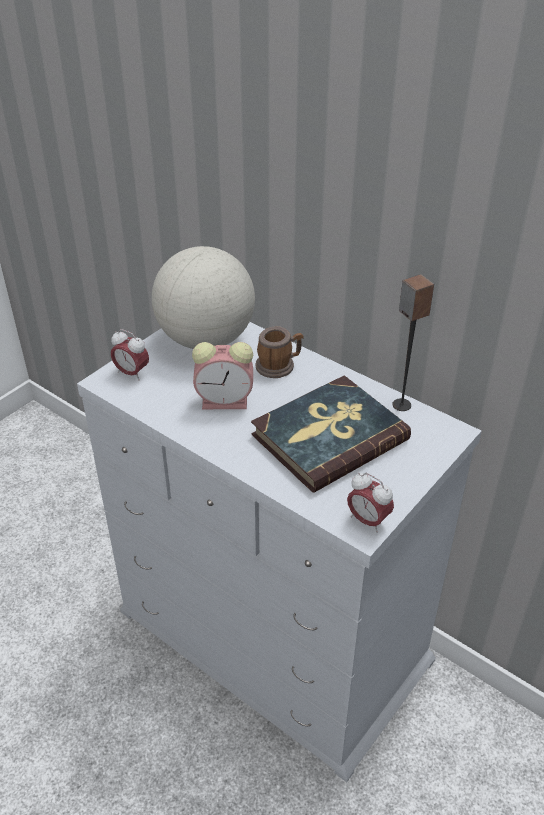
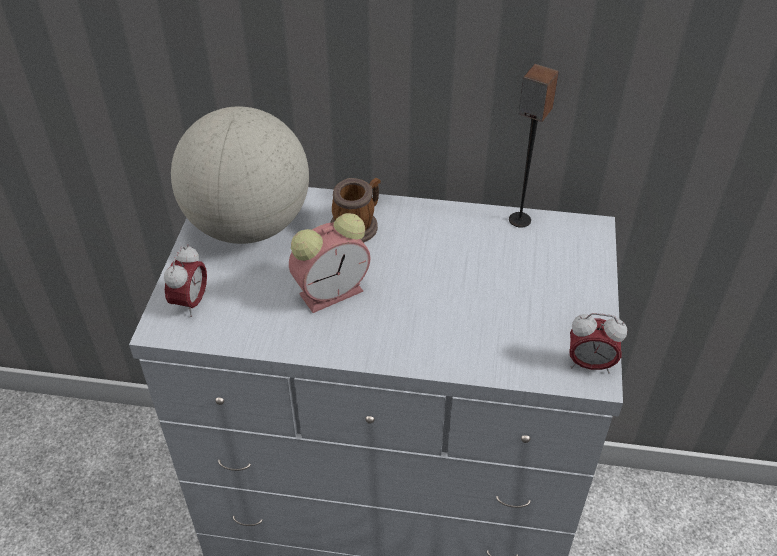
camera: 30 degrees left, 5 degrees up
(132, 373) = (191, 302): alarm clock -> alarm clock turned 75 degrees counterclockwise
(329, 437) = (477, 287): book -> none

